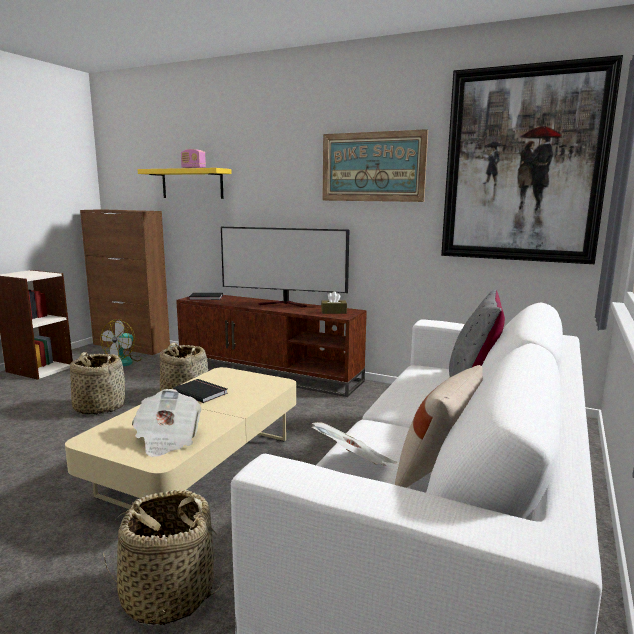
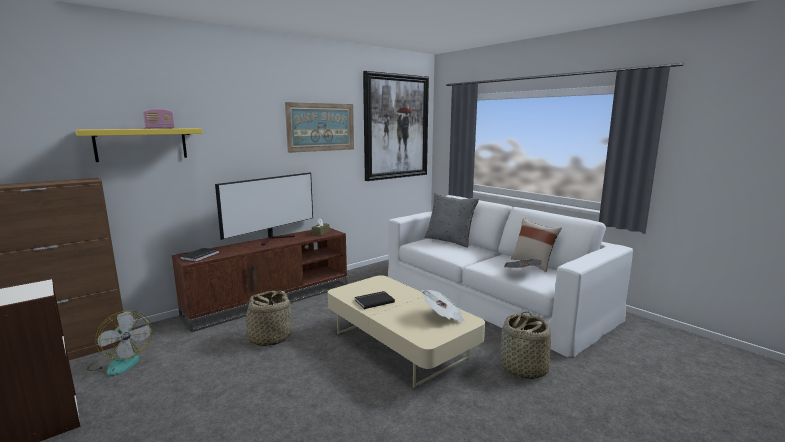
camera: 65 degrees left, 0 degrees up
(99, 407) = (242, 381): basket -> none

